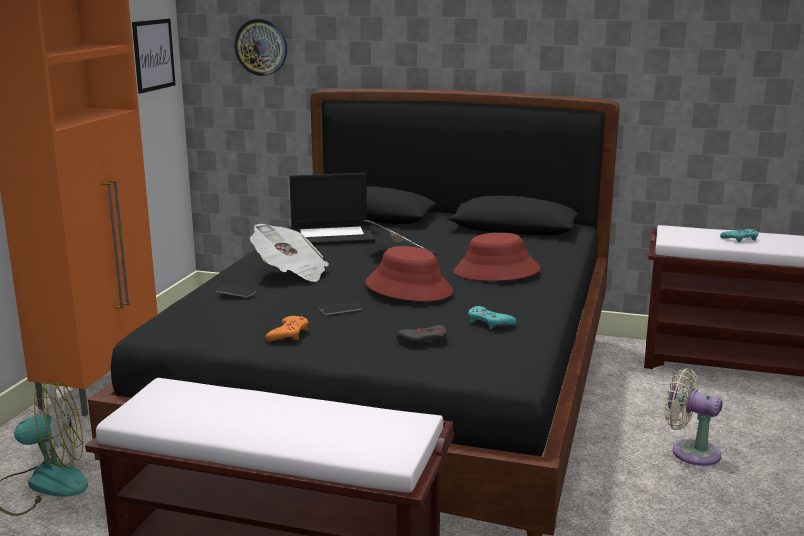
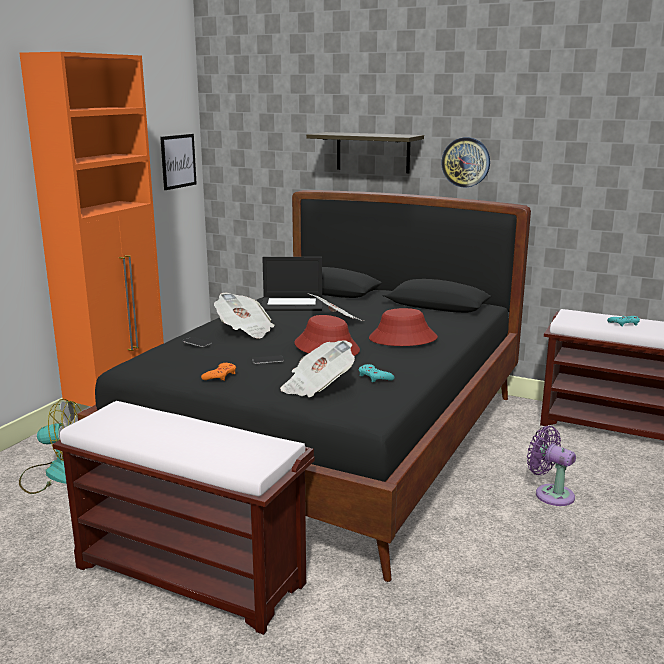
camera: 10 degrees right, 0 degrees up
(261, 47) = (259, 156): wall clock -> wall clock (466, 162)
(415, 38) = (373, 152): none -> shelf
(424, 340) = (317, 387): grey game controller -> newspaper
(690, 451) = (550, 494): beige fan -> purple fan

